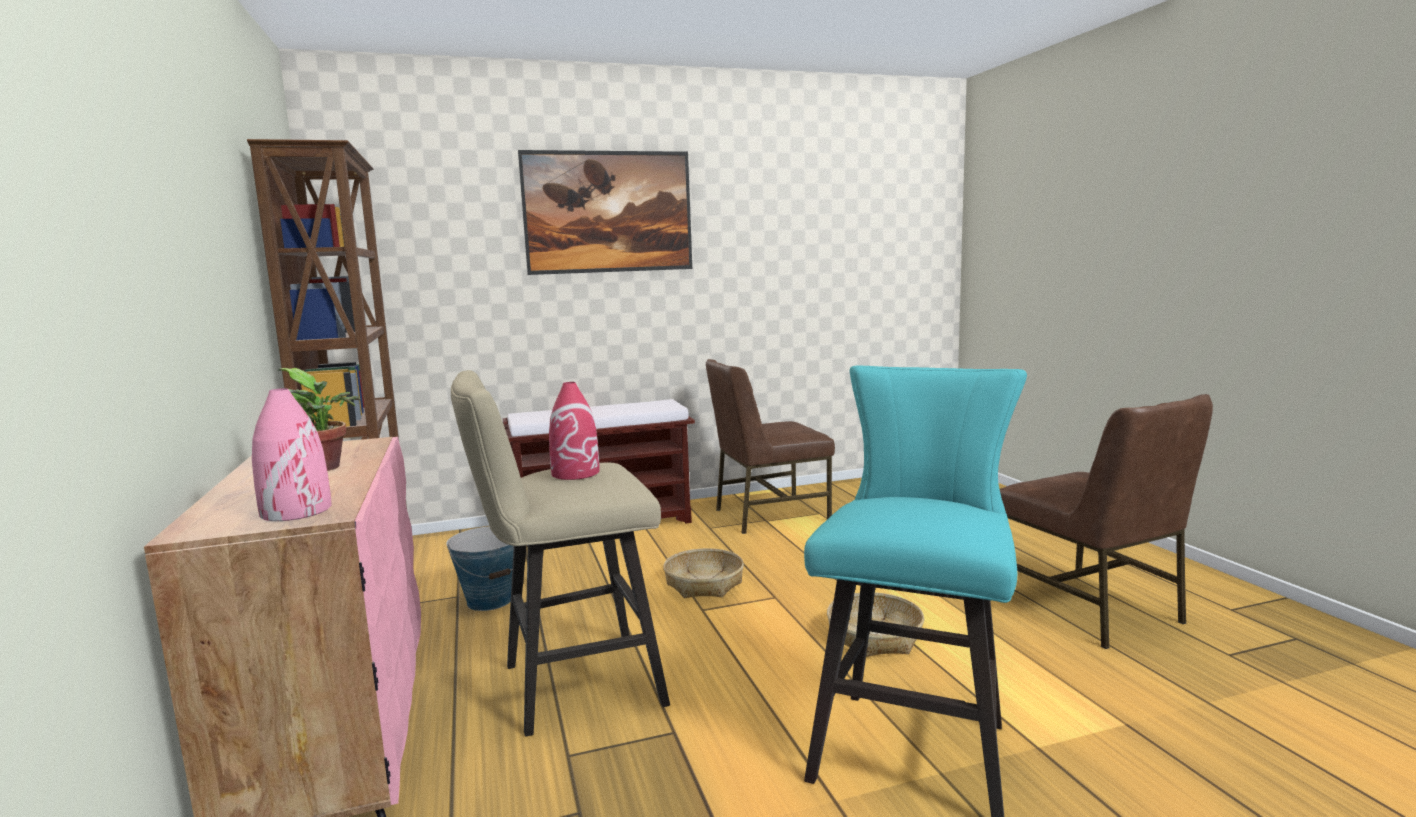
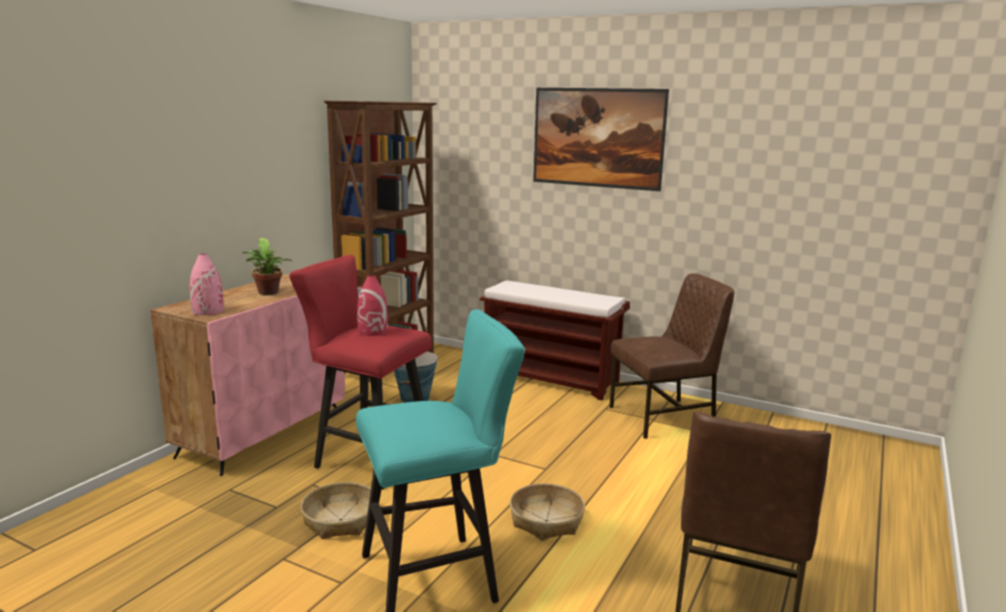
camera: 45 degrees right, 5 degrees up
(570, 686) = (366, 457): beige stool -> red stool
(704, 584) = (526, 441): basket -> basket (341, 520)
(769, 515) = (664, 417): brown chair -> brown chair turned 135 degrees clockwise

